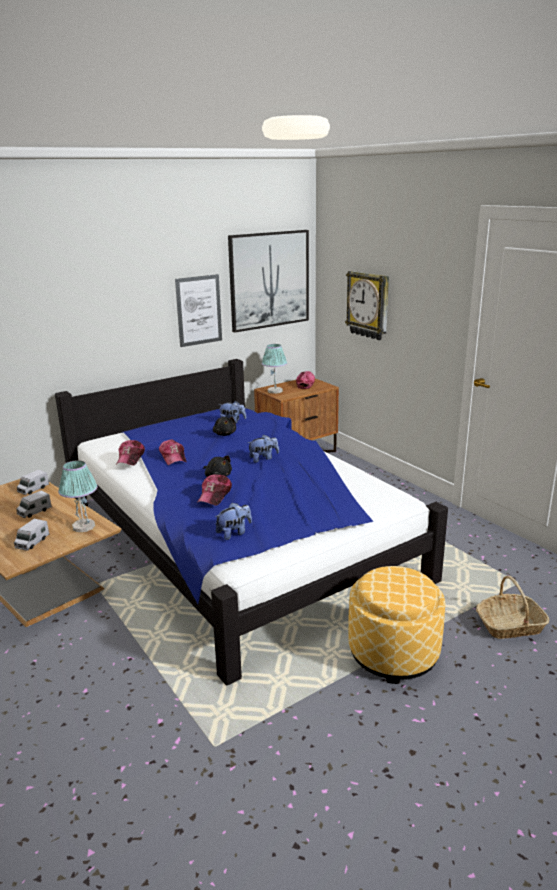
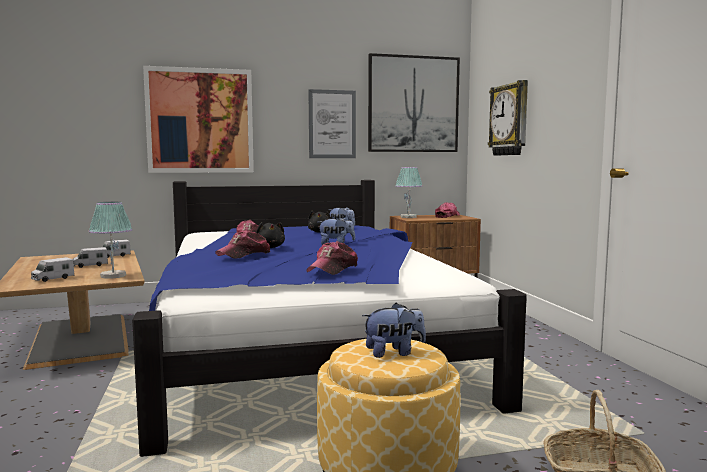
camera: 20 degrees right, 15 degrees down
(73, 326) = (200, 121): none -> picture
(130, 458) = (209, 237): cap -> cap (333, 269)
(234, 533) = (220, 274): plush toy -> plush toy (394, 353)

